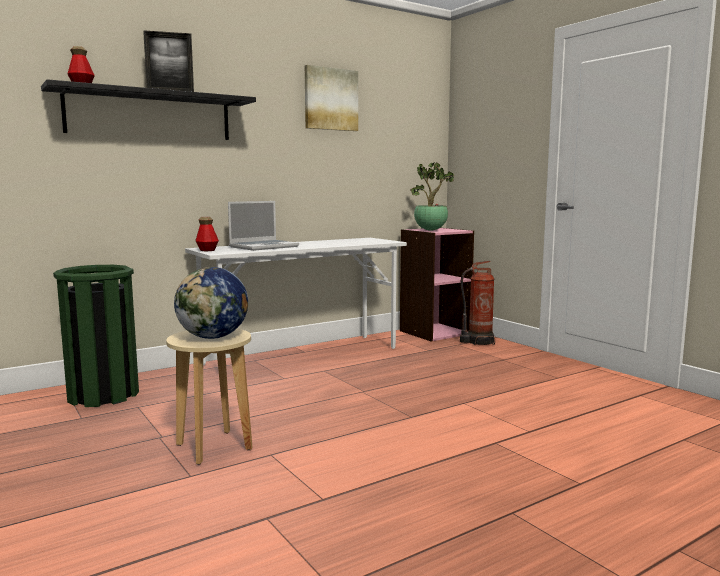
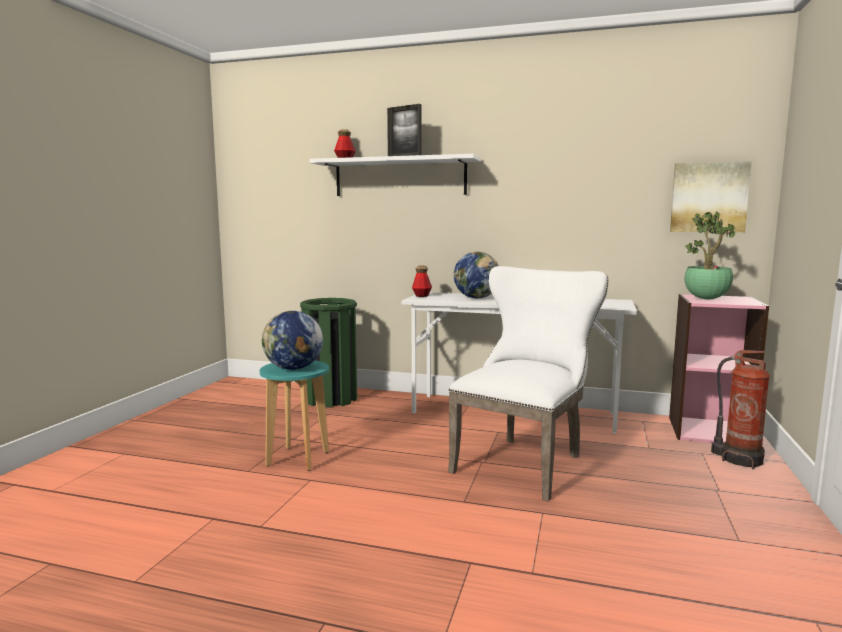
camera: 50 degrees right, 0 degrees up
(150, 115) = (400, 177): black shelf -> white shelf
(214, 447) = (298, 459): beige stool -> turquoise stool
(264, 247) = (477, 298): laptop -> globe
(330, 99) = (586, 144): picture -> picture (708, 197)
(386, 381) = (524, 462): none -> white chair

